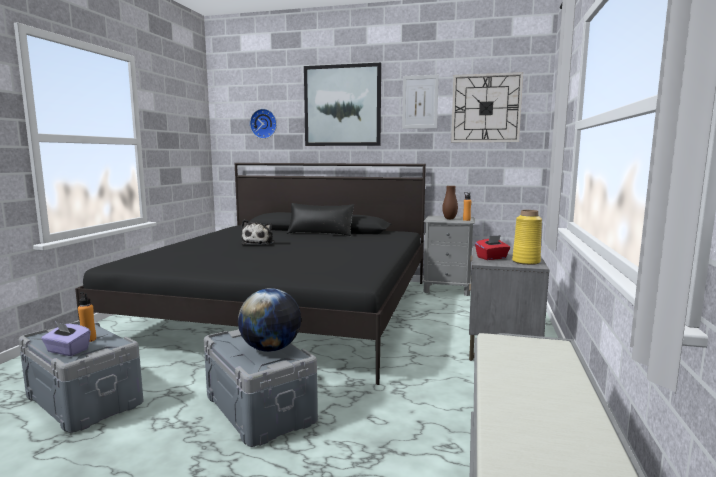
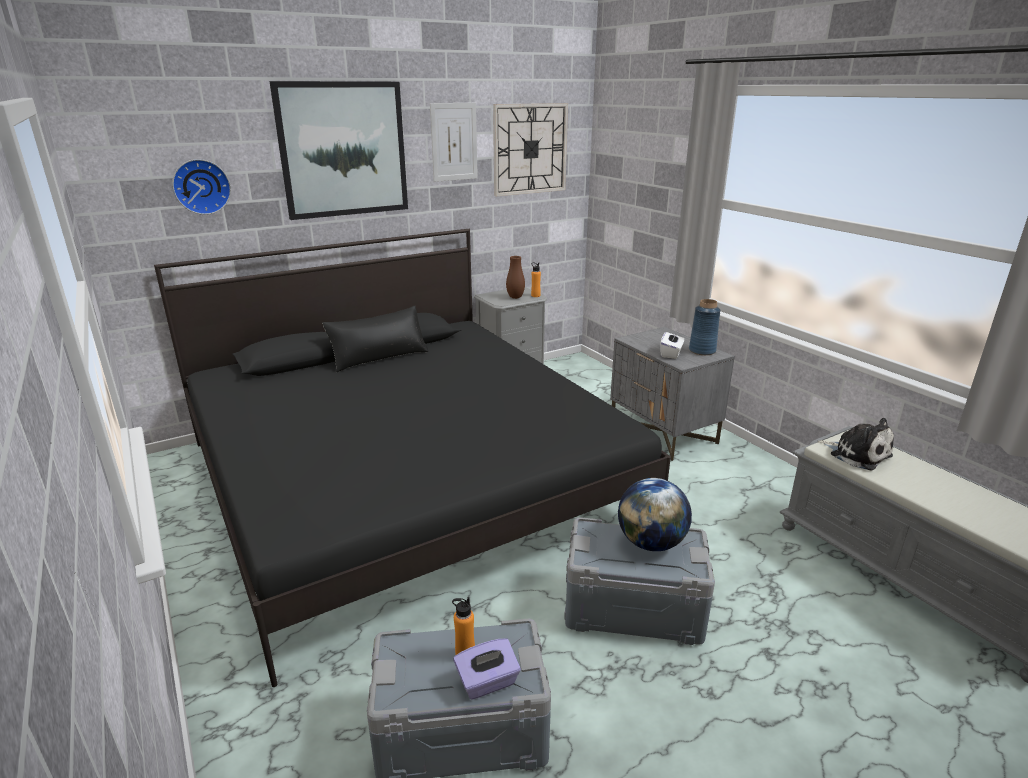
camera: 45 degrees left, 15 degrees up
(259, 243) = (361, 406): plush toy -> plush toy (857, 454)
(492, 258) = (671, 354): red tissue box -> white tissue box
(526, 262) = (702, 351): yellow vase -> blue vase

